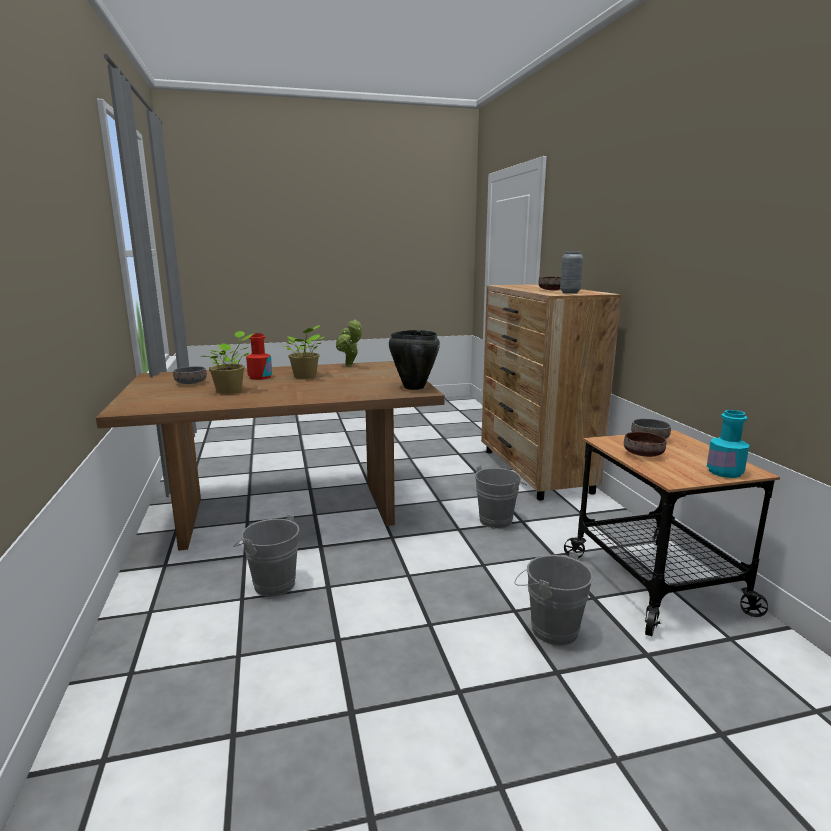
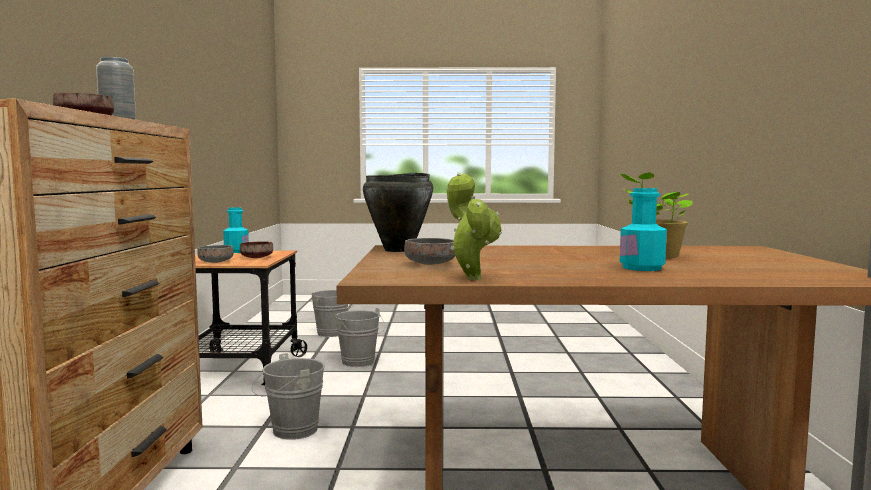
camera: 165 degrees left, 10 degrees down
(190, 383) = (752, 265): grey bowl -> grey bowl (431, 264)
(260, 377) = (642, 268): red bottle -> turquoise bottle
(271, 583) = (576, 403): grey bucket -> grey bucket (333, 334)
(305, 376) = (558, 265): potted plant -> none

